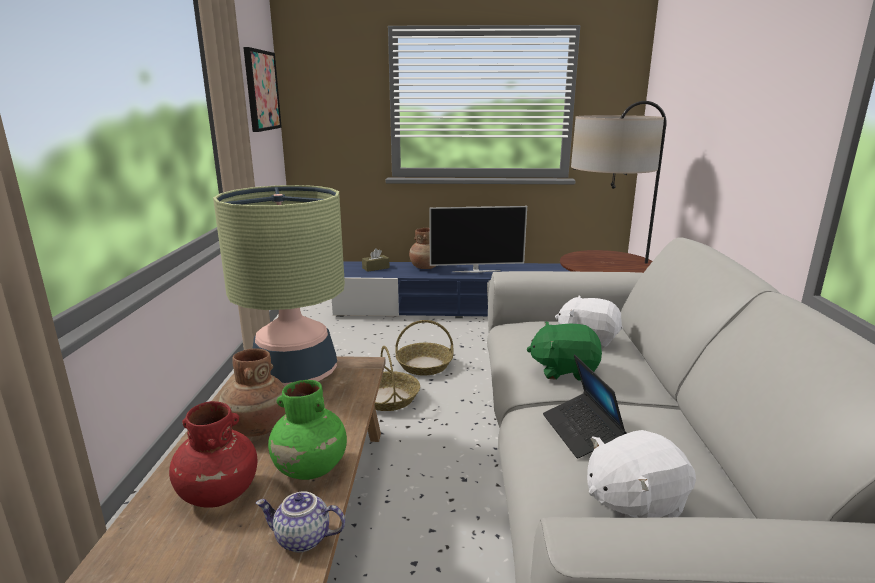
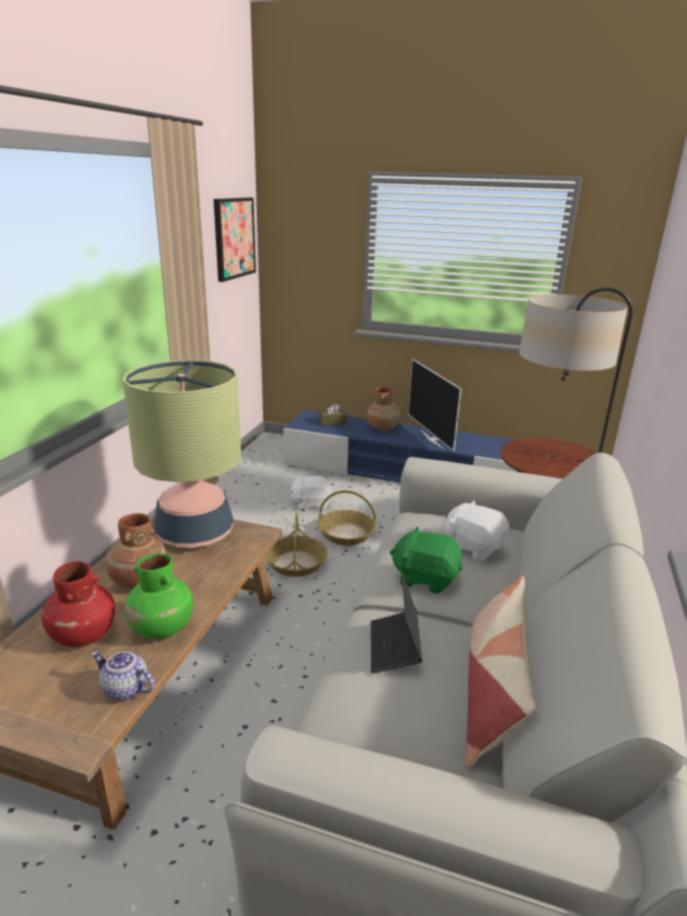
camera: 15 degrees right, 5 degrees up
(476, 271) = (432, 439): television -> television turned 60 degrees clockwise
(633, 504) = (392, 729): white plush toy -> white plush toy (311, 504)
(695, 451) = (493, 691): none -> pillow

